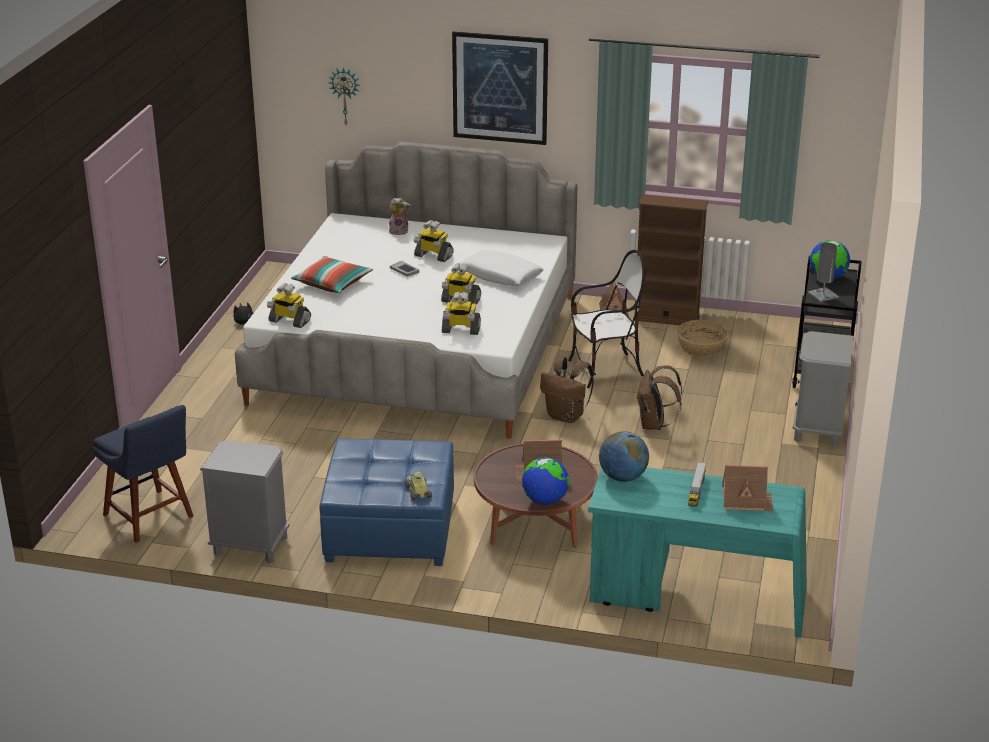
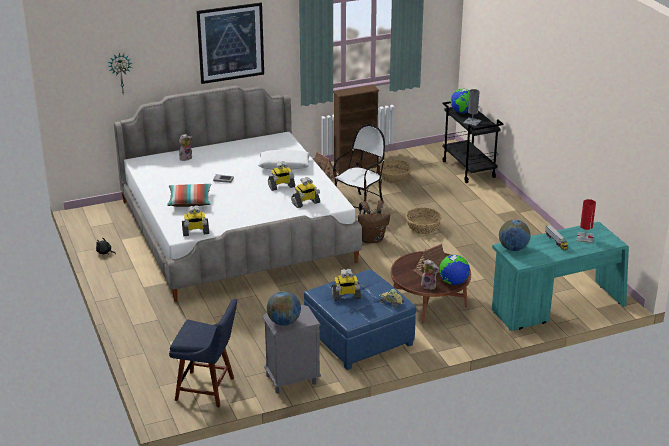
camera: 35 degrees left, 0 degrees up
(228, 458) = (284, 322): none -> globe
(433, 256) = (227, 166): toy robot -> toy robot (346, 296)
(509, 493) = (429, 286): none -> plush toy
(654, 425) = (423, 227): brown backpack -> basket
(746, 501) = (585, 238): toy house -> red table lamp
(818, 430) = (505, 201): grey nightstand -> none

